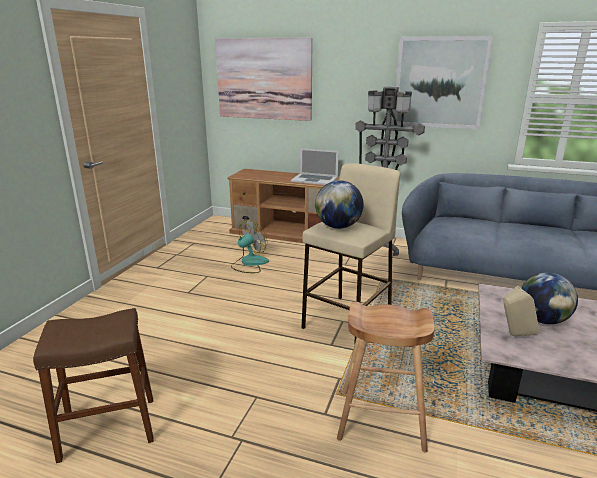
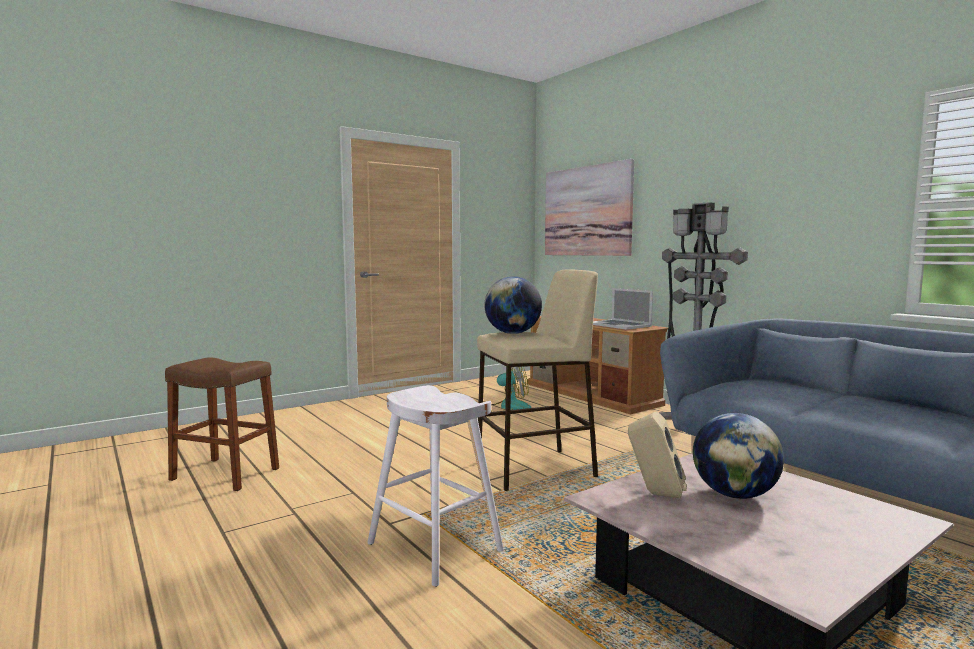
camera: 35 degrees right, 15 degrees down
(382, 419) = (435, 547): brown stool -> white stool
(440, 83) = (782, 196): picture -> none

